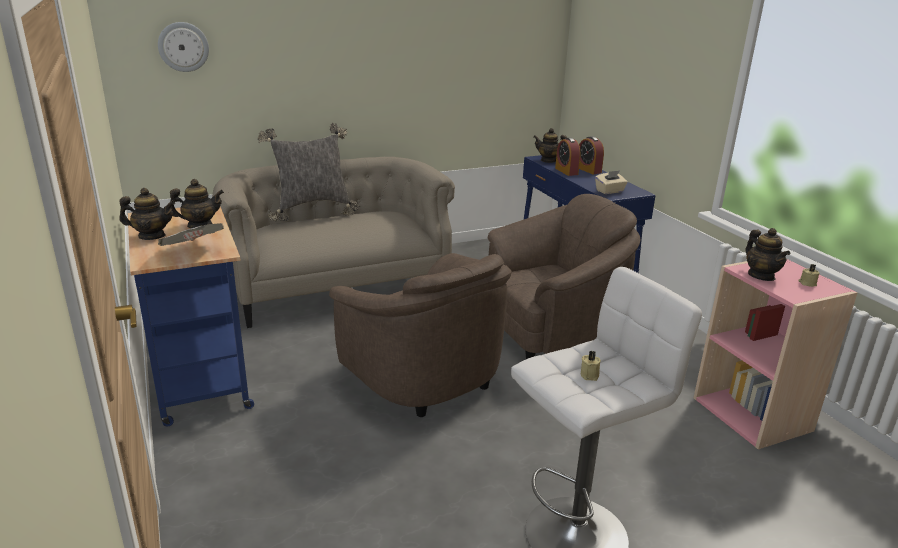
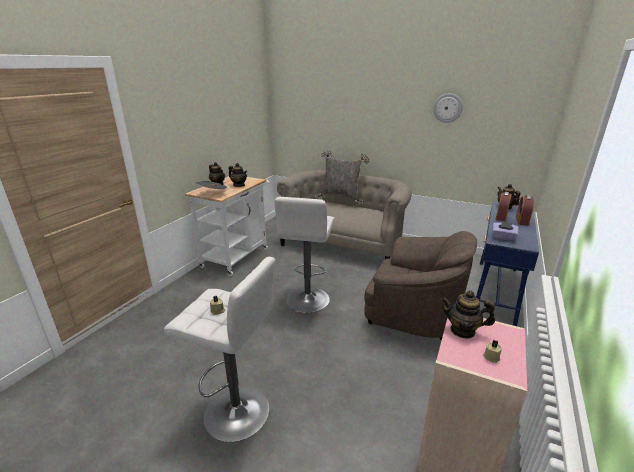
camera: 50 degrees right, 0 degrees up
(183, 47) = (301, 104): wall clock -> wall clock (448, 108)
(199, 375) = (238, 255): blue cart -> white cart
(421, 376) = (307, 300): brown armchair -> white stool
(610, 191) = (503, 238): beige tissue box -> purple tissue box
(761, 276) = (463, 330): teapot -> teapot turned 75 degrees clockwise

